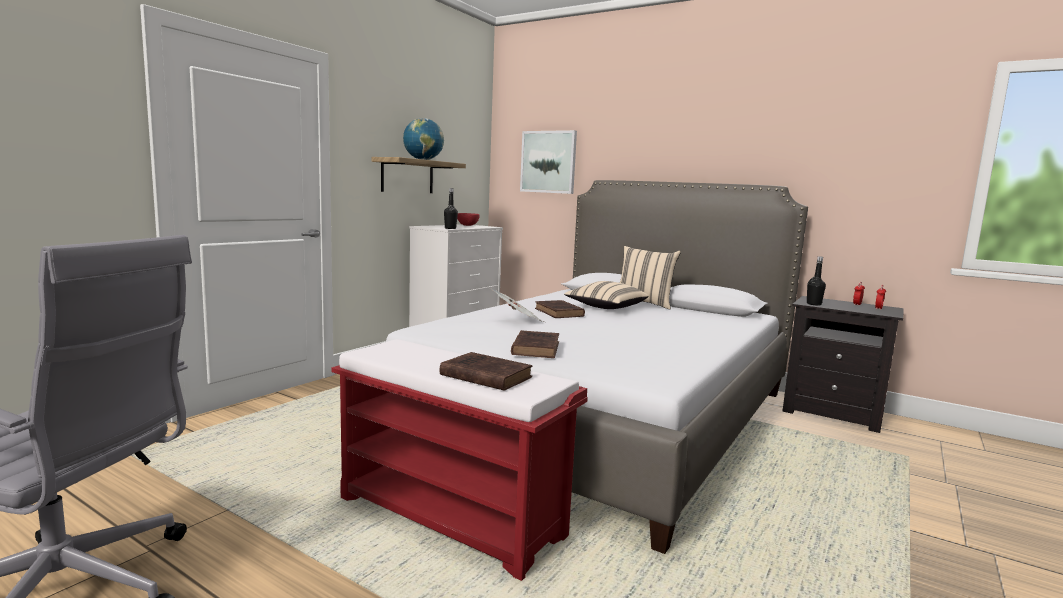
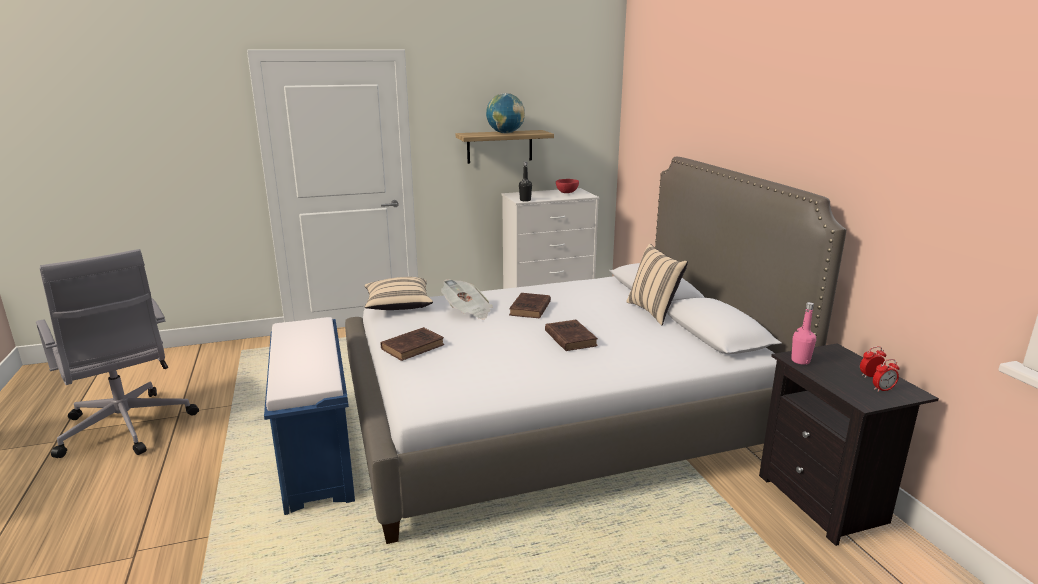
camera: 40 degrees right, 10 degrees up
(452, 517) = (318, 457): red bench -> blue bench
(484, 376) = (298, 366): brown book -> brown book (569, 338)
(548, 162) = (655, 127): picture -> none
(605, 308) = (594, 310): beige pillow -> beige pillow (398, 306)
(813, 304) = (800, 361): black bottle -> pink bottle

